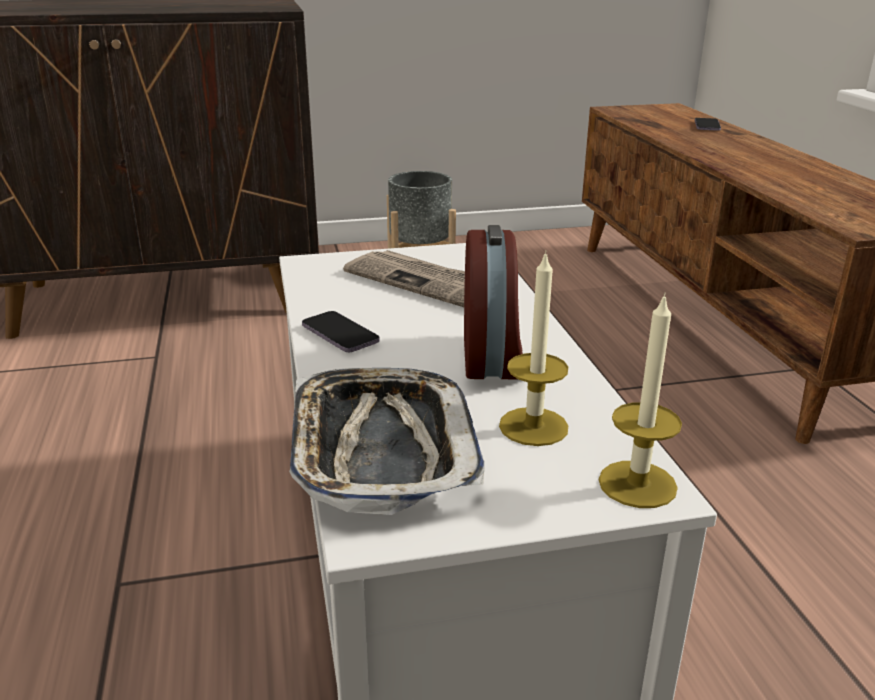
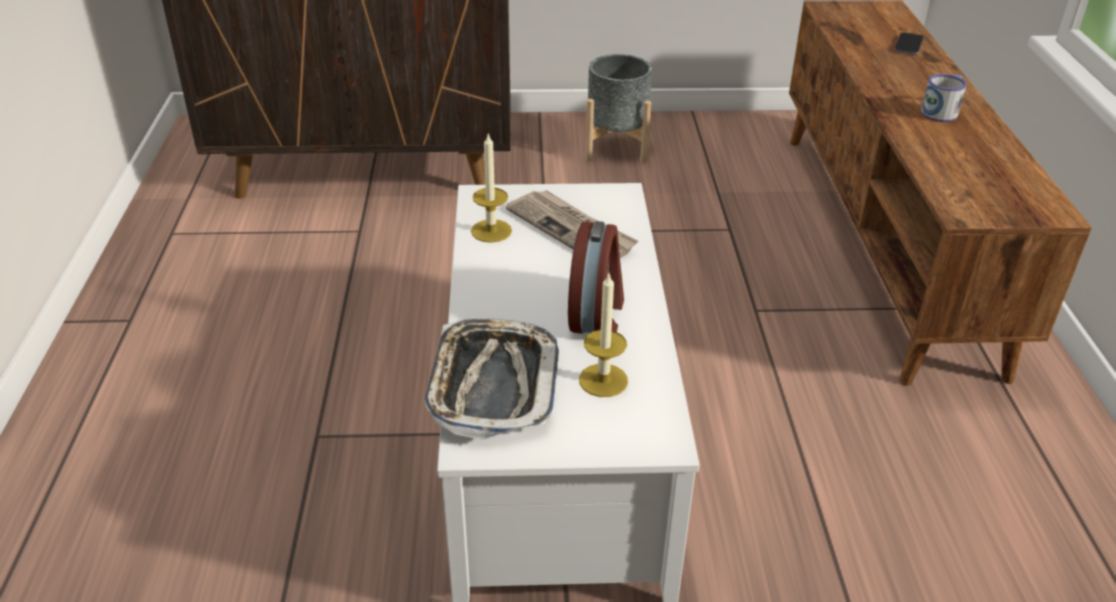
camera: 10 degrees right, 10 degrees up
(340, 335) = (488, 278): phone -> none
(637, 484) = (655, 436): candle -> candle (491, 231)
(774, 162) = (942, 111): none -> mug

